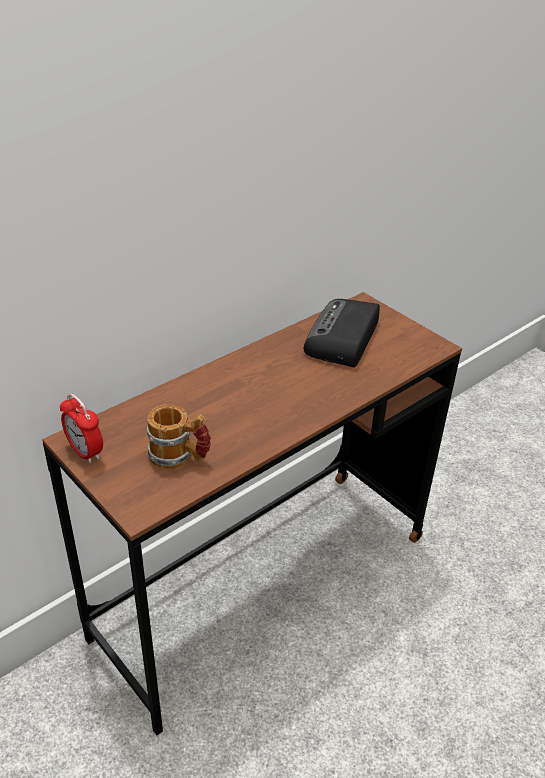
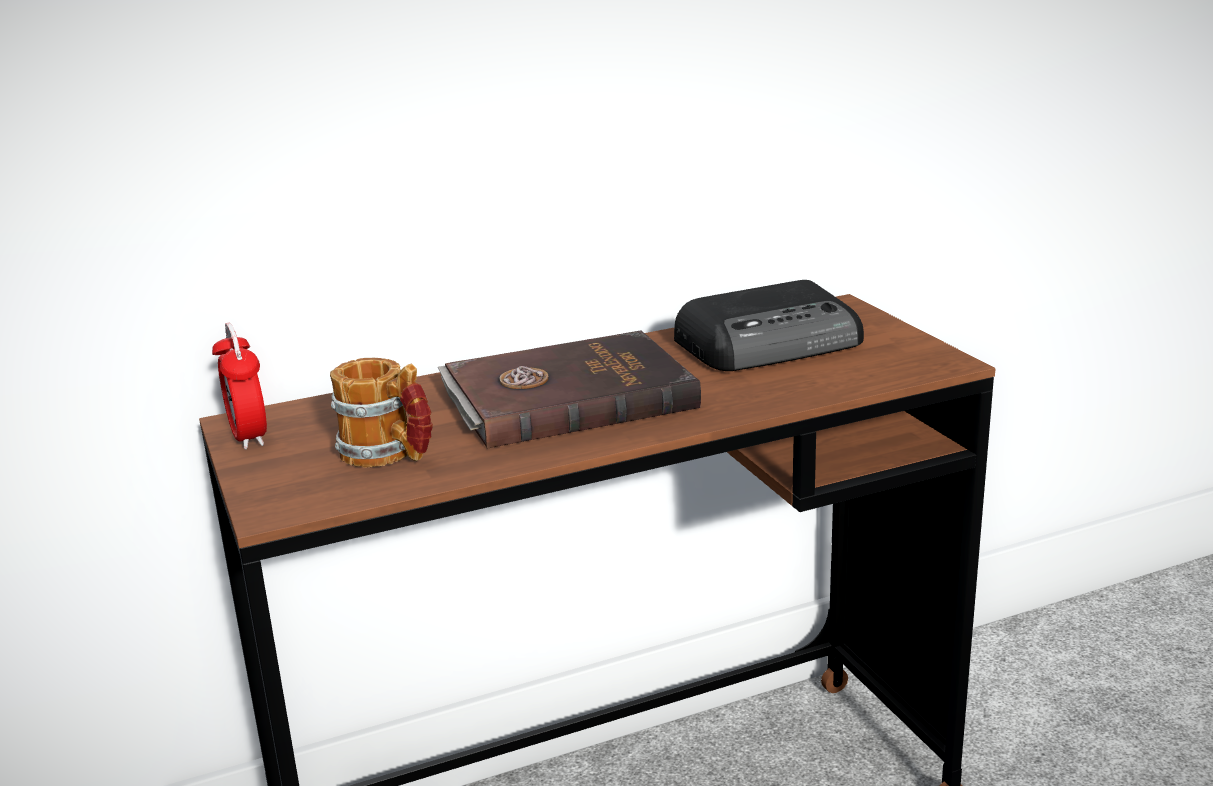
camera: 20 degrees right, 15 degrees down
(253, 396) = (566, 397): none -> brown book
(342, 339) = (772, 343): radio -> radio turned 150 degrees counterclockwise

